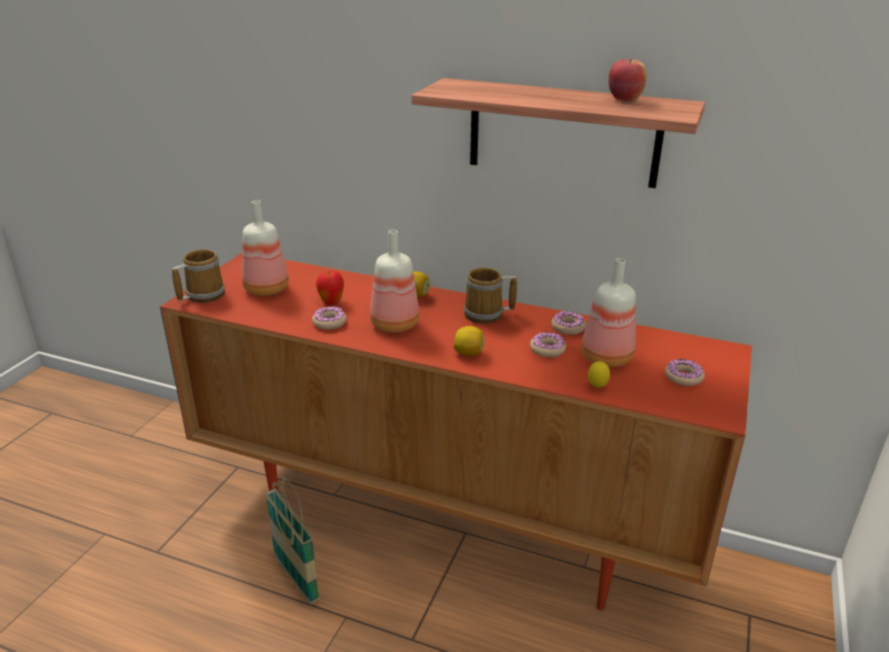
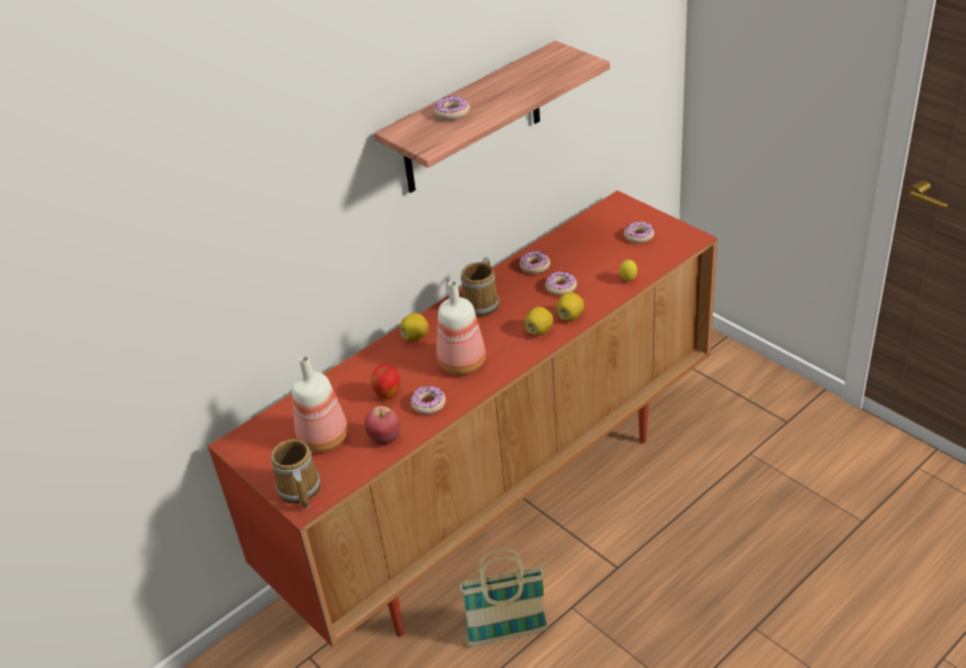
camera: 60 degrees left, 10 degrees up
(503, 90) = (452, 113): none -> donut
(505, 365) = (570, 316): none -> lemon
(604, 358) = (591, 263): bottle -> none
(624, 99) = (526, 69): apple -> apple (385, 438)

